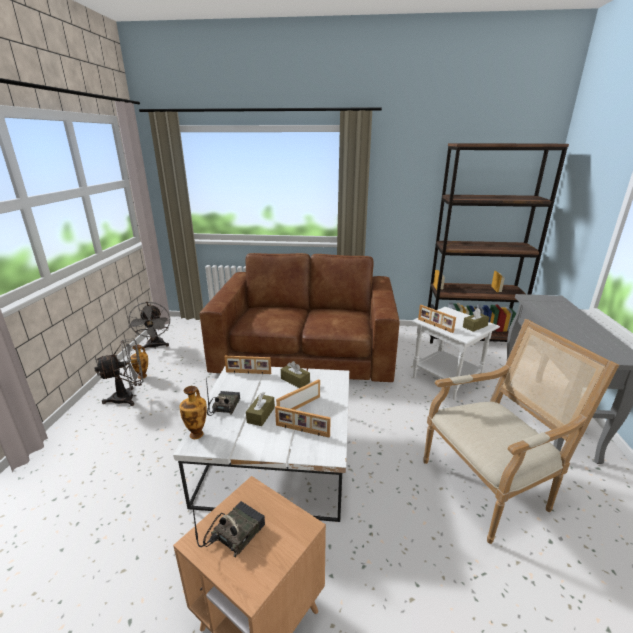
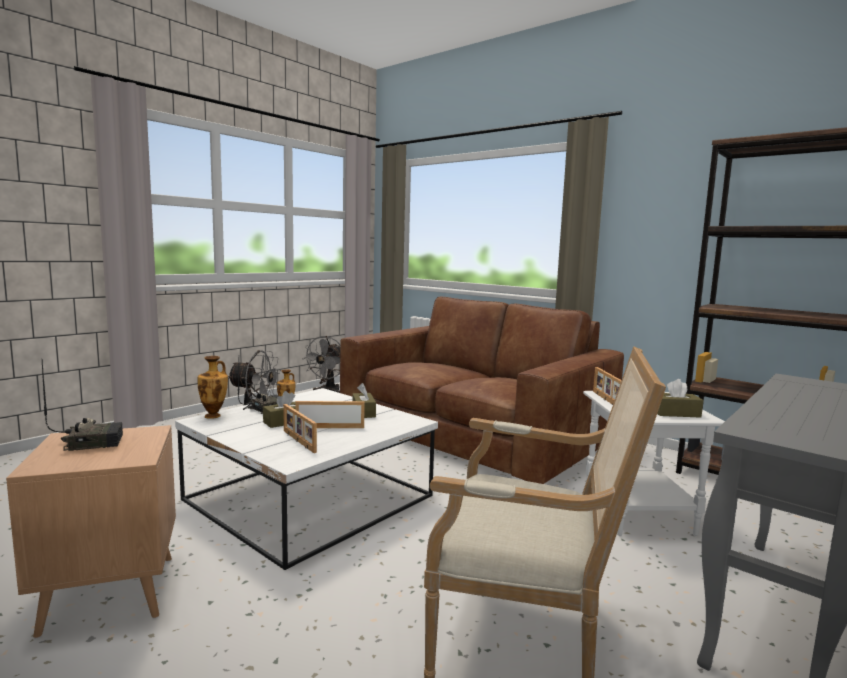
camera: 35 degrees right, 15 degrees down
(248, 373) = (330, 397): picture frame -> none

